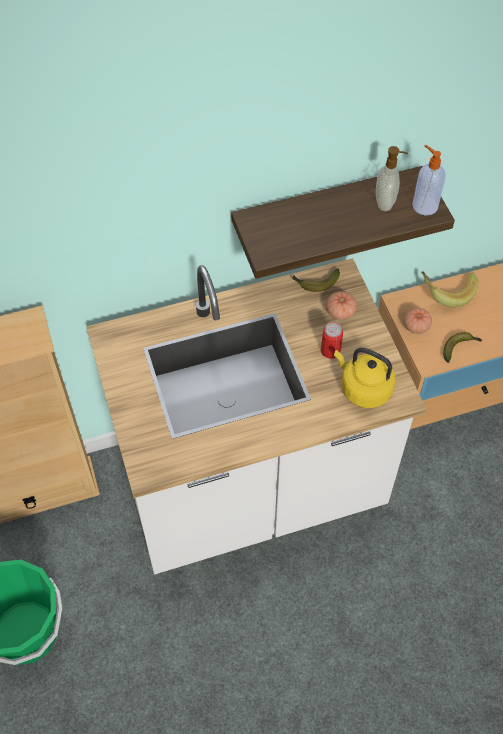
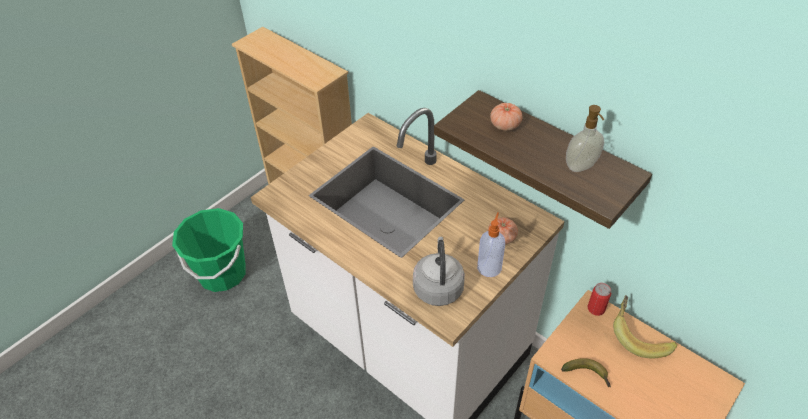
camera: 60 degrees right, 10 degrees down
(315, 283) = (515, 209): banana -> none
(330, 351) = (457, 248): can -> can (596, 308)
(363, 388) = (438, 287): yellow kettle -> grey kettle
(416, 326) = (579, 329): tomato -> tomato (505, 125)
(424, 205) = (605, 192): soap dispenser -> soap dispenser (489, 267)

